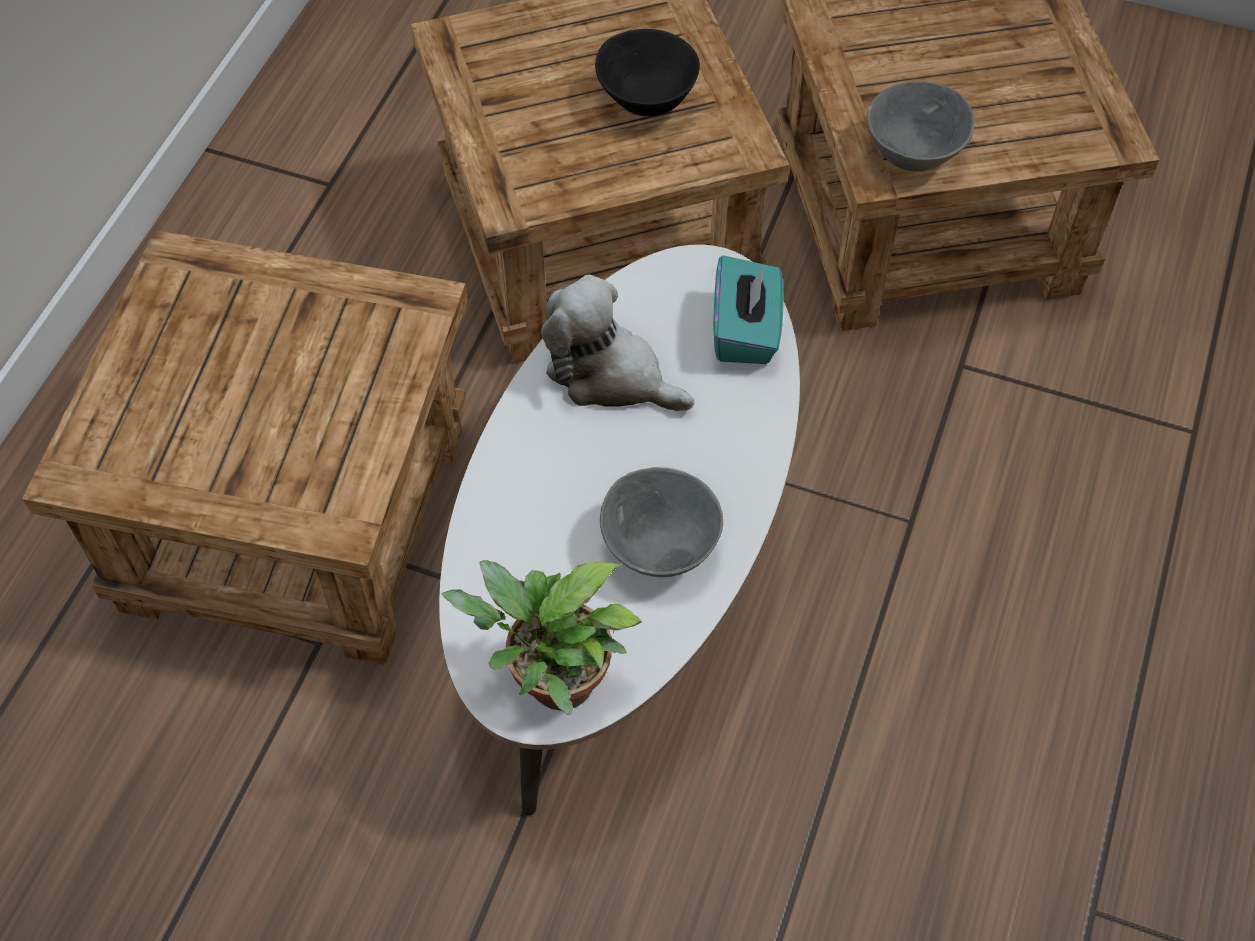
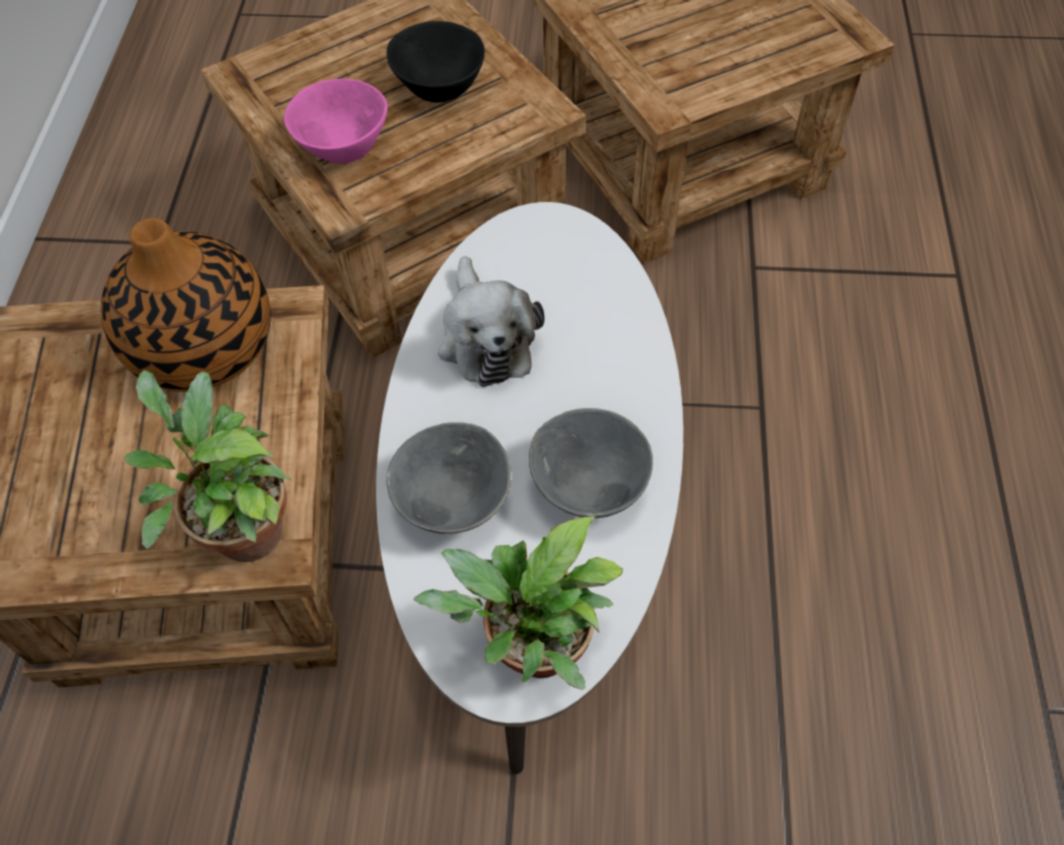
camera: 15 degrees left, 0 degrees up
(320, 499) = (241, 529): none -> potted plant
(334, 315) = (204, 345): none -> vase
(527, 141) = (342, 146): none -> pink bowl
(610, 374) = (485, 338): plush toy -> plush toy turned 120 degrees counterclockwise
(745, 331) = (595, 270): turquoise tissue box -> none
(911, 153) = (687, 83): grey bowl -> grey bowl (450, 501)

